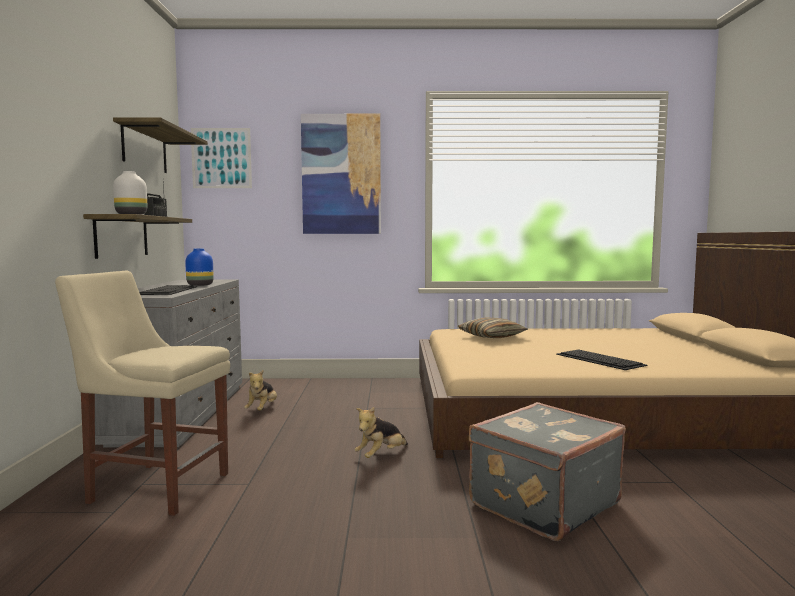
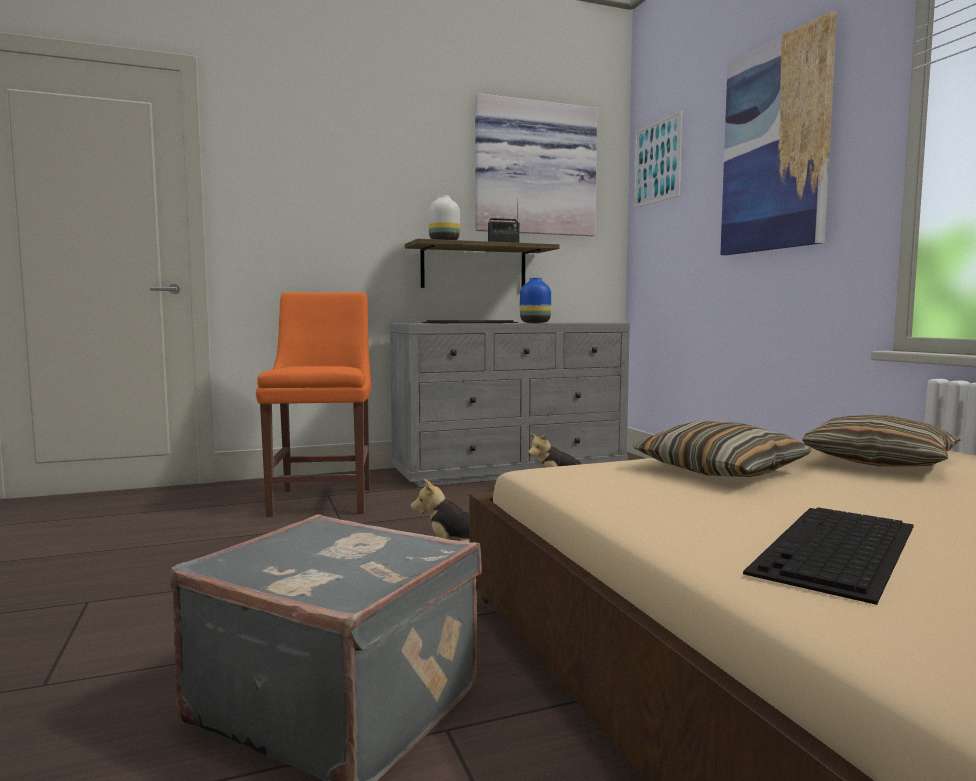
camera: 70 degrees right, 0 degrees up
(145, 149) = (534, 169): shelf -> picture
(155, 486) = (323, 499): beige chair -> orange chair
(489, 352) = (721, 470): none -> pillow

